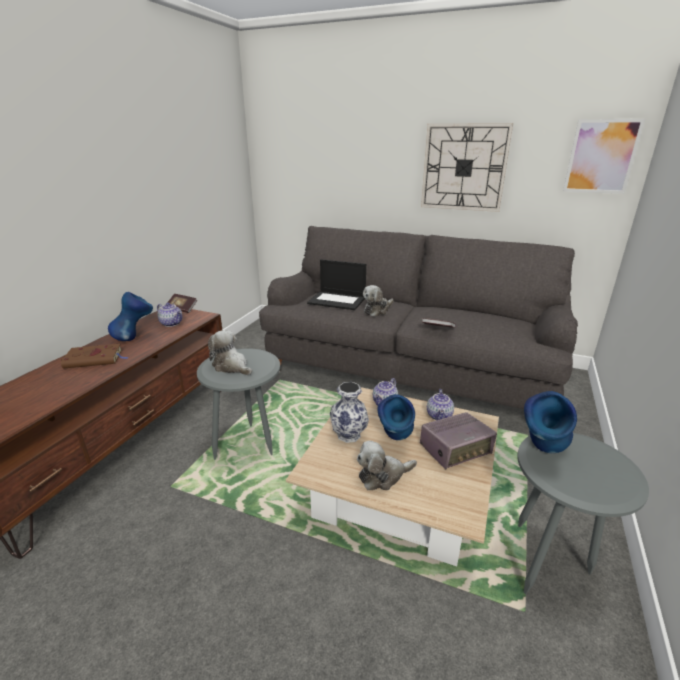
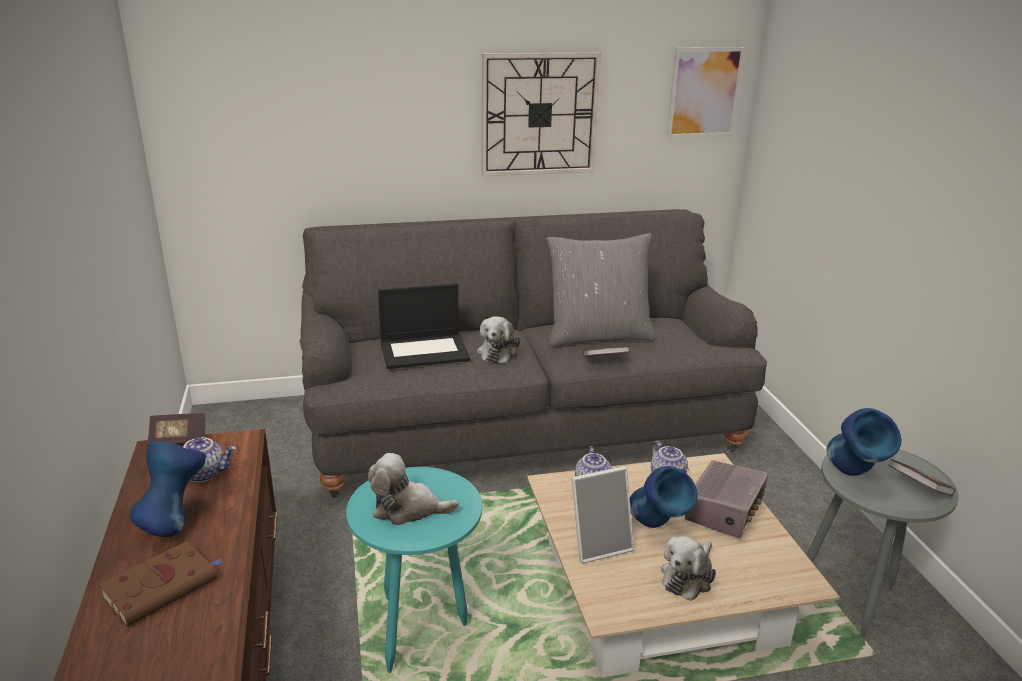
camera: 35 degrees left, 0 degrees up
(248, 447) = (420, 631): grey side table -> turquoise side table
(349, 434) = (599, 544): vase -> picture frame
(451, 316) = (598, 335): none -> grey pillow
(599, 483) = (918, 487): none -> book

